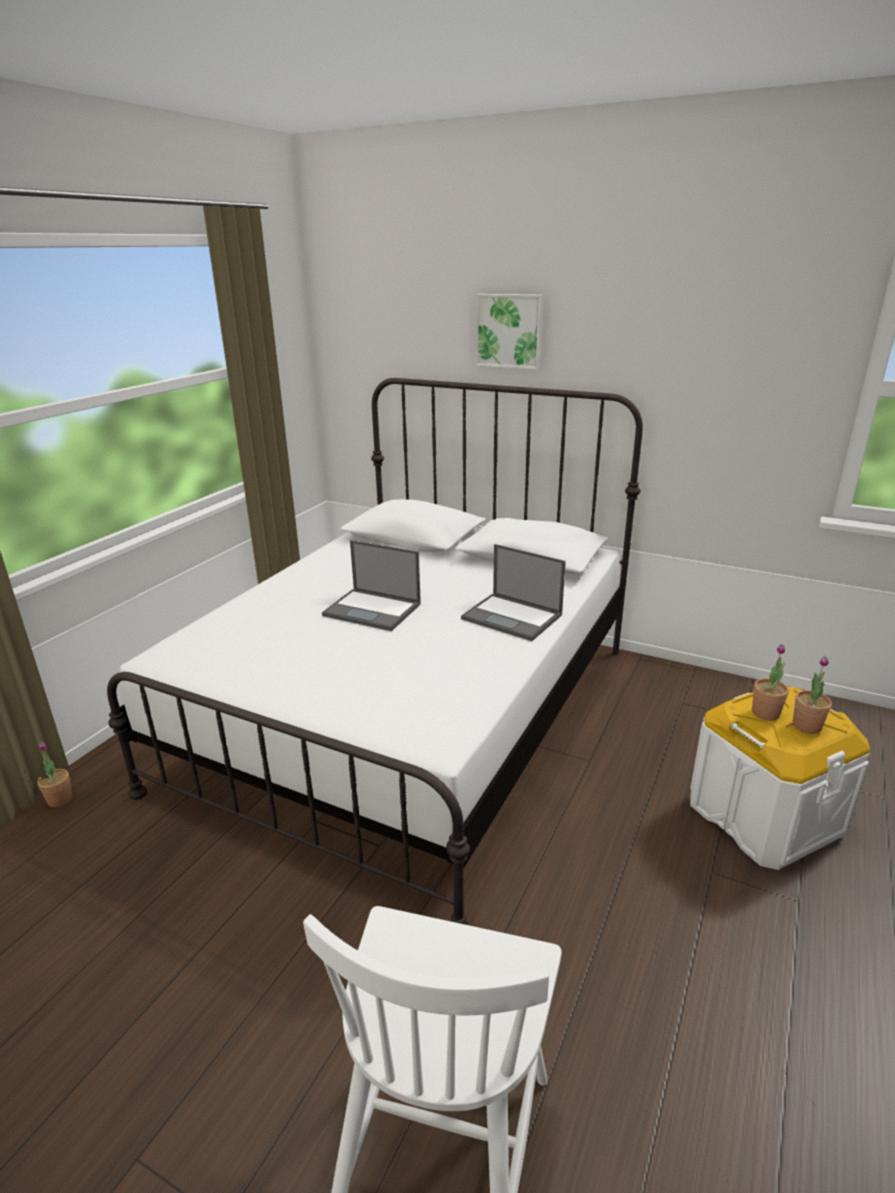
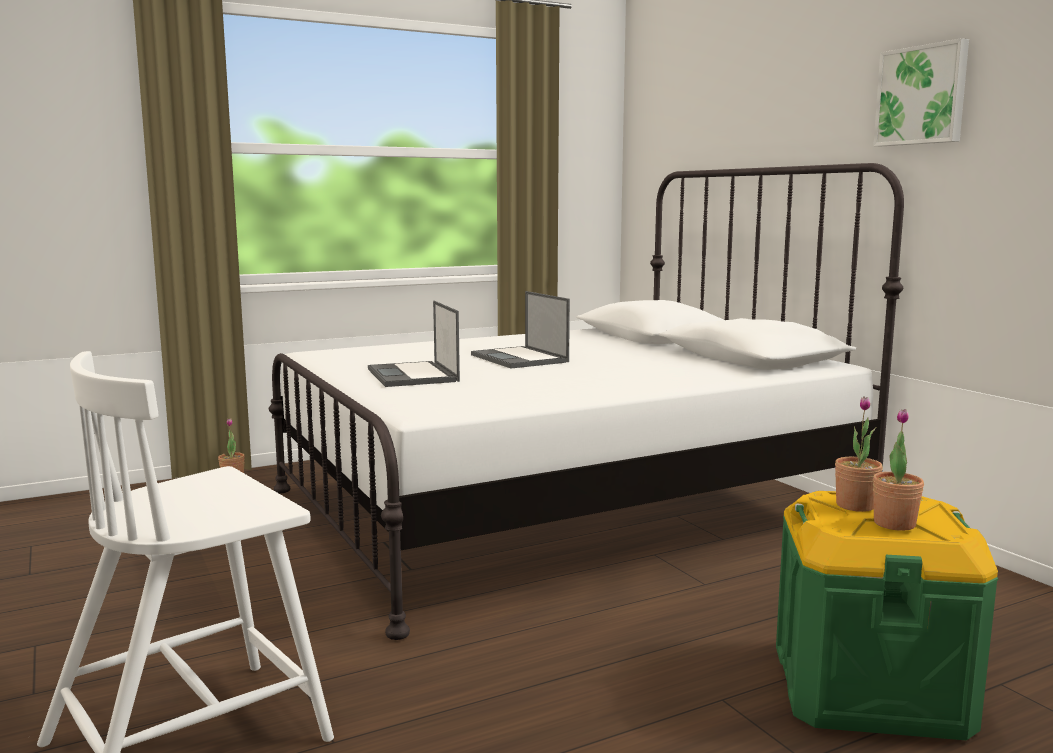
camera: 35 degrees right, 15 degrees down
(510, 331) = (781, 106): picture -> picture (922, 95)
(513, 617) = (642, 379): laptop -> laptop (413, 375)
(763, 817) = (868, 688): white storage box -> green storage box

